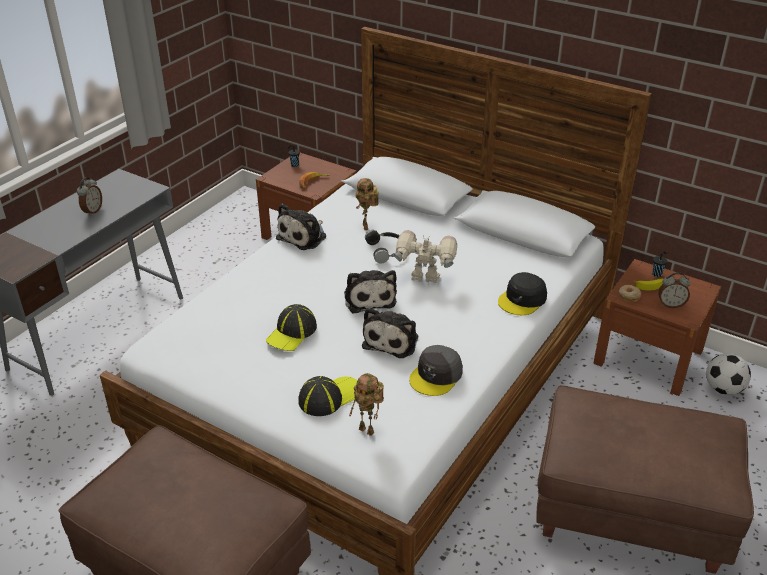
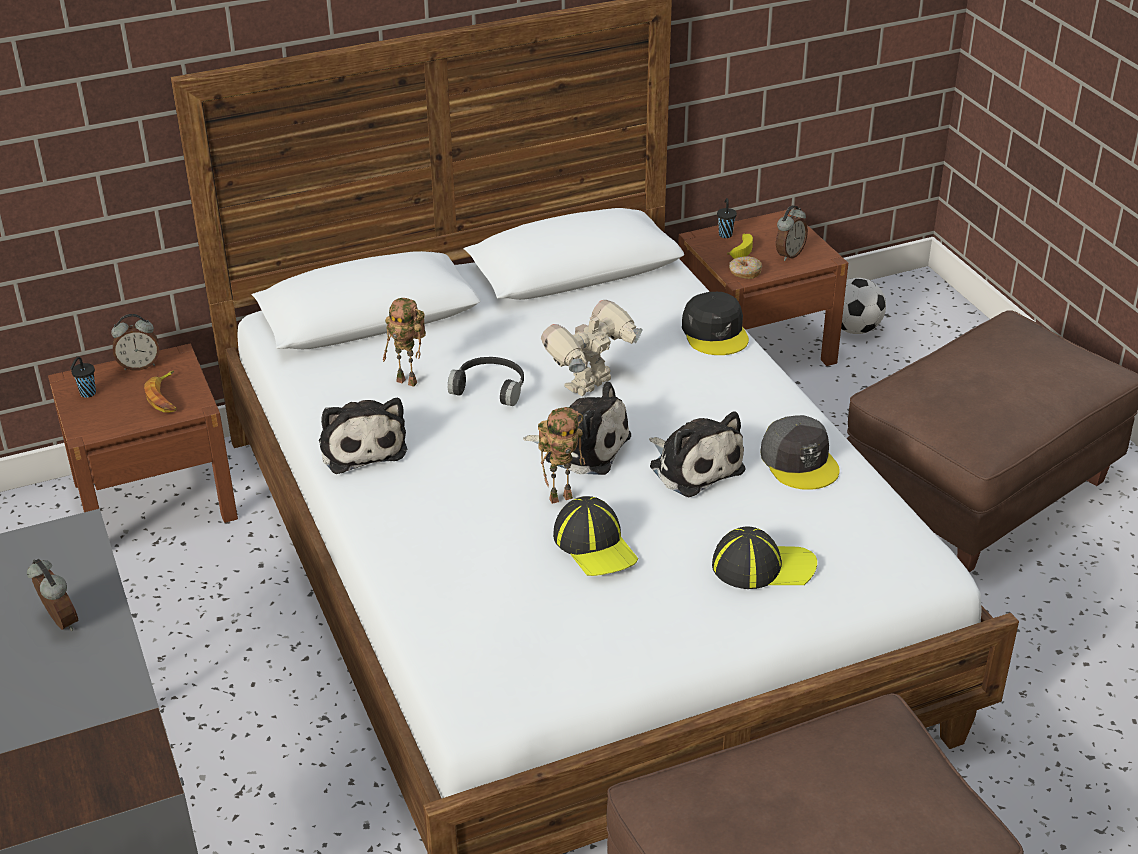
camera: 55 degrees left, 0 degrees up
(326, 167) = (139, 365): none -> alarm clock
(329, 397) = (763, 566): cap -> cap turned 90 degrees clockwise
(368, 430) = (856, 559): toy robot -> toy robot (561, 496)

